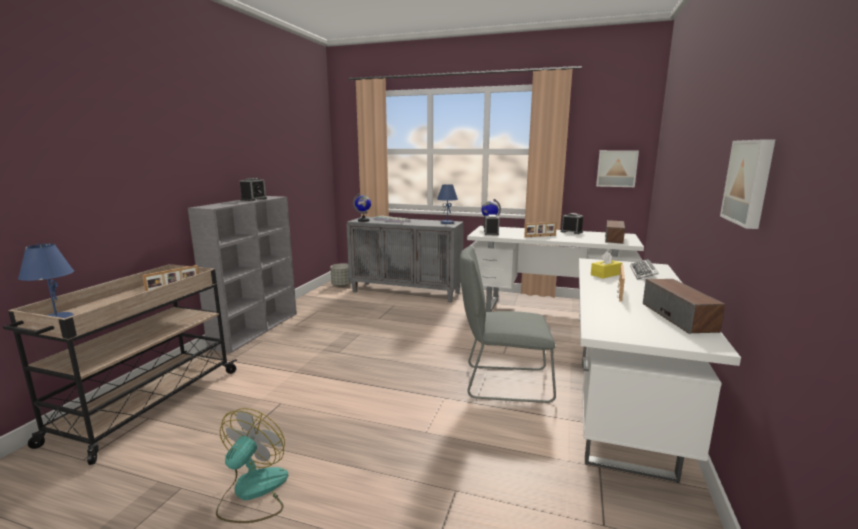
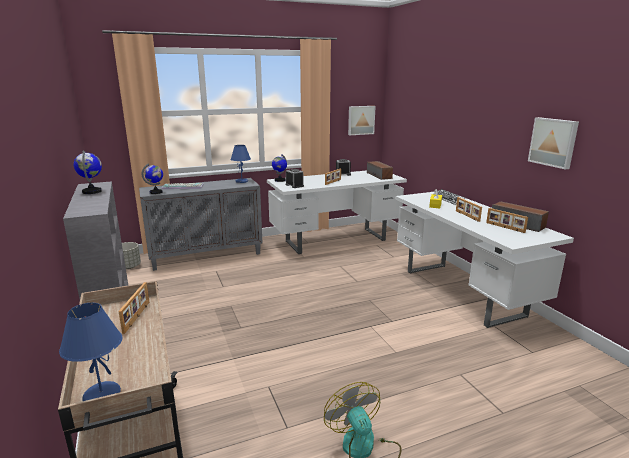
camera: 40 degrees left, 5 degrees up
(254, 199) = (92, 191): alarm clock -> globe
(503, 383) = (387, 301): grey chair -> none
(642, 315) = (504, 227): none -> picture frame

